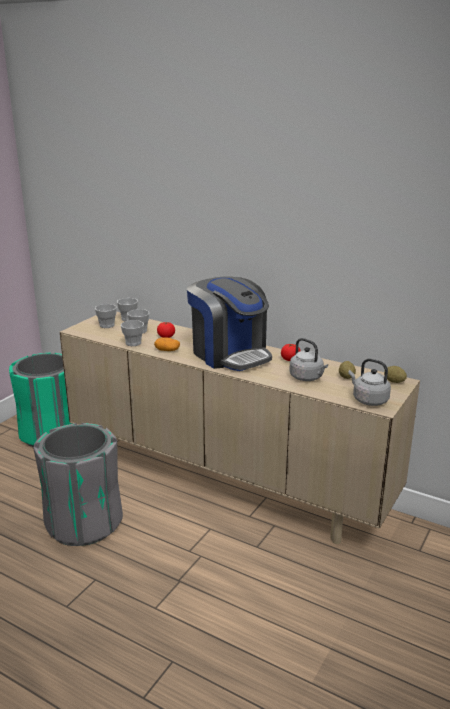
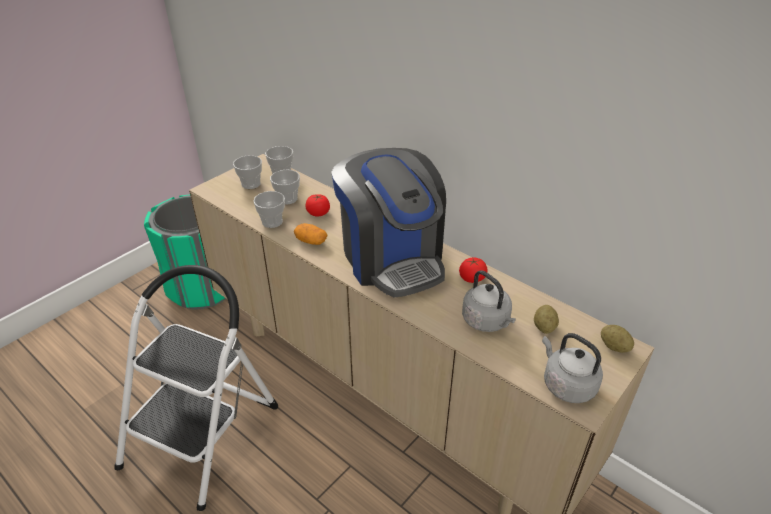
camera: 10 degrees right, 15 degrees up
(84, 523) = (205, 432): grey trash can -> step ladder

